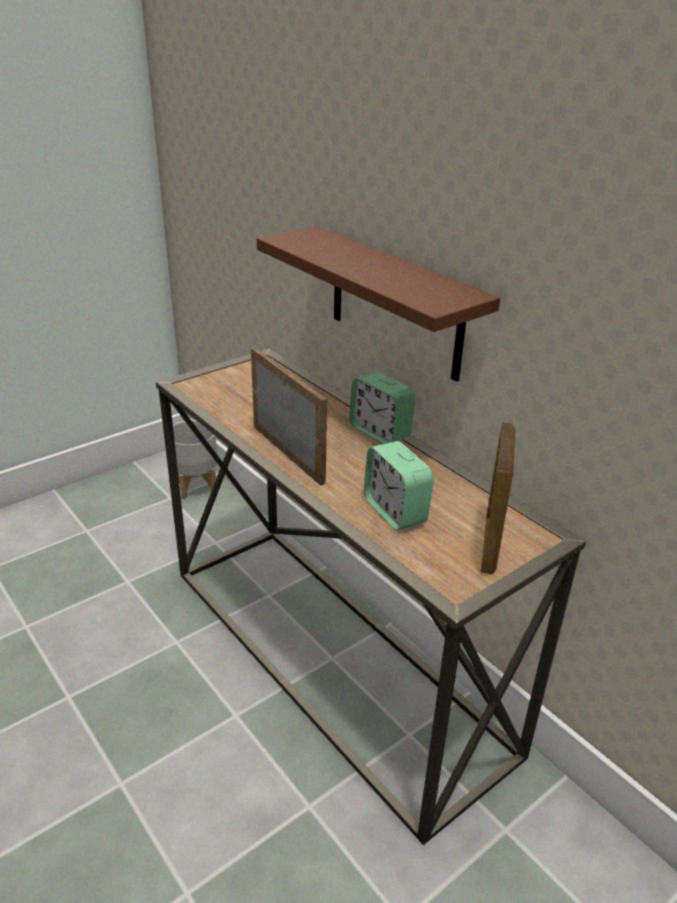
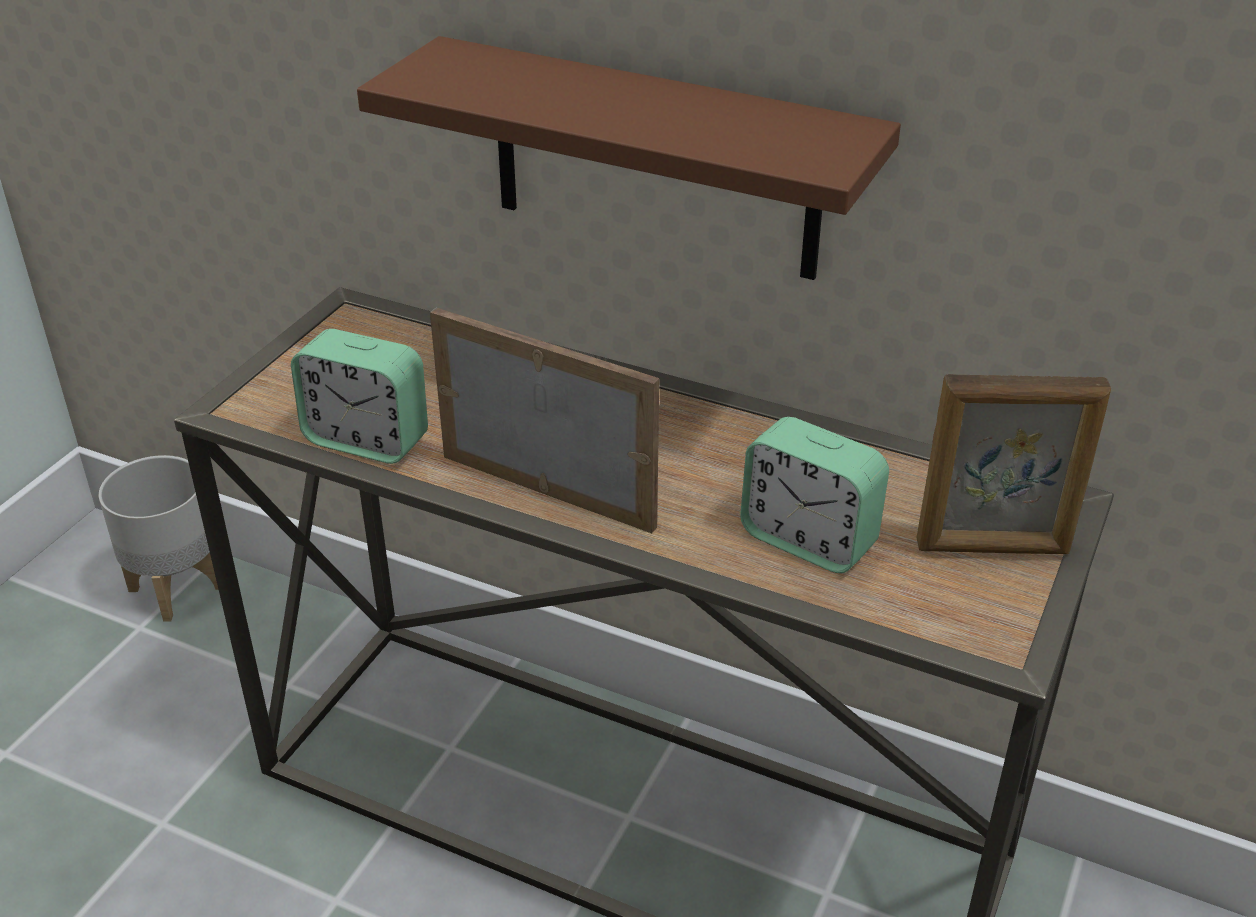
camera: 25 degrees left, 5 degrees up
(380, 432) = (672, 401): alarm clock -> alarm clock (367, 440)
(490, 545) = (993, 548): picture frame -> picture frame turned 105 degrees clockwise

